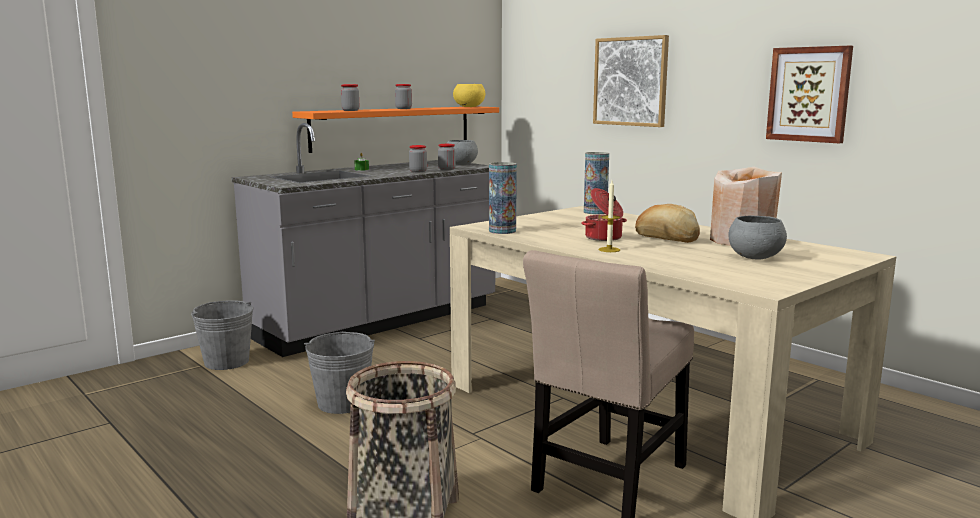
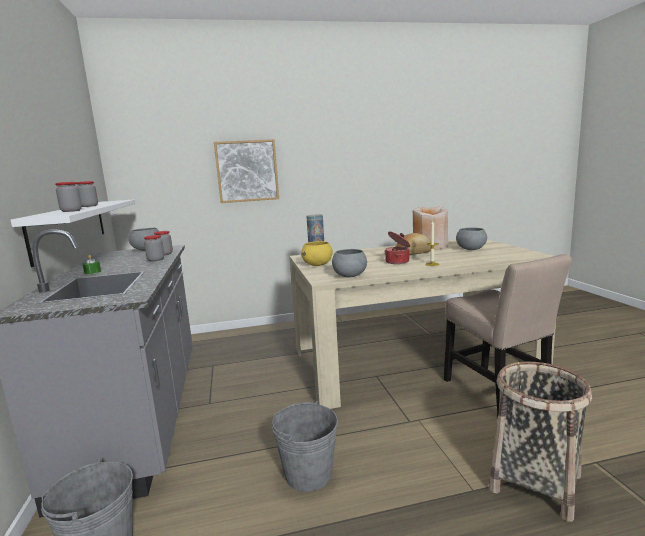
camera: 60 degrees left, 0 degrees up
(393, 128) = (71, 227): orange shelf -> white shelf
(469, 107) = (114, 201): yellow bowl -> yellow bowl (318, 265)
(502, 231) = (349, 276): vase -> grey bowl
(809, 94) = (367, 171): picture -> none

